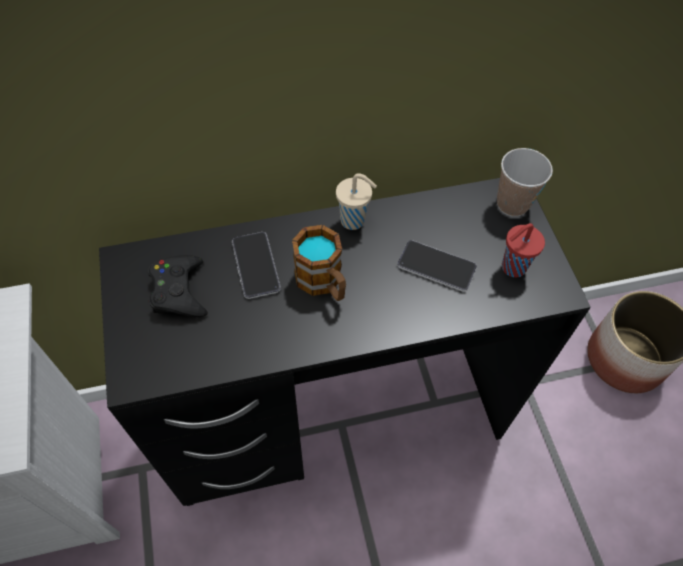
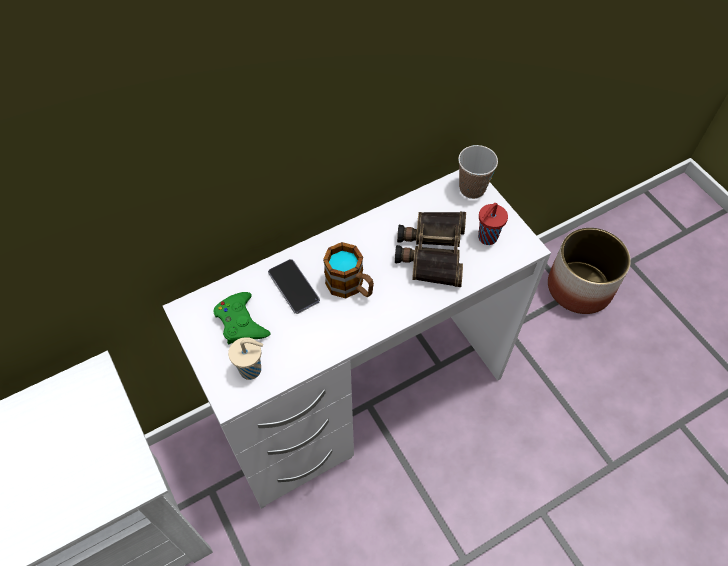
camera: 15 degrees left, 0 degrees up
(179, 291) = (241, 322): black game controller -> green game controller
(336, 415) = (361, 398): black desk -> white desk
(354, 221) = (357, 232): beige cup -> beige cup (252, 370)
(436, 266) = (431, 251): phone -> binoculars

